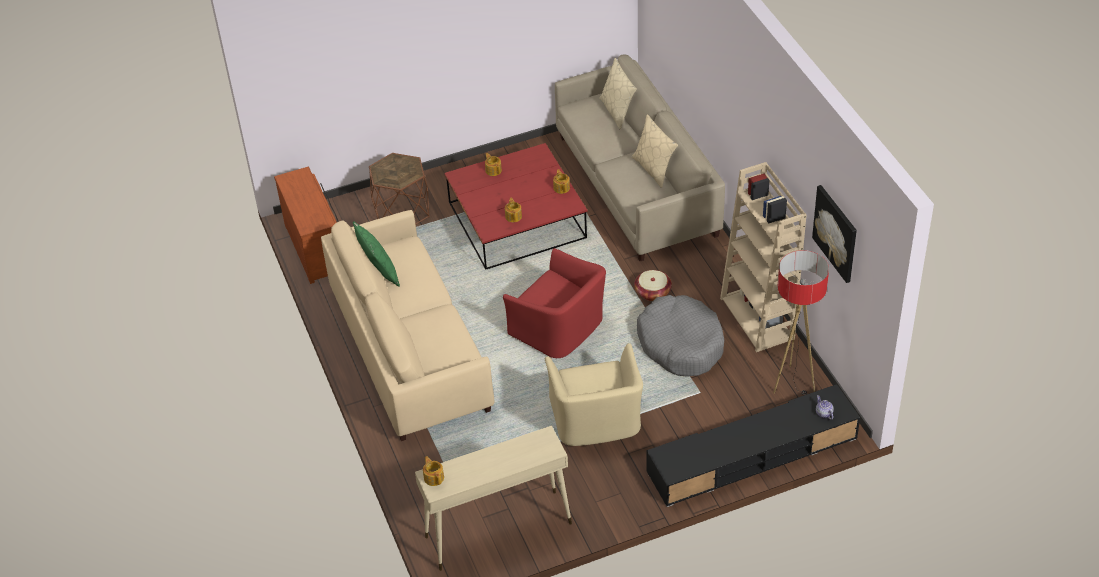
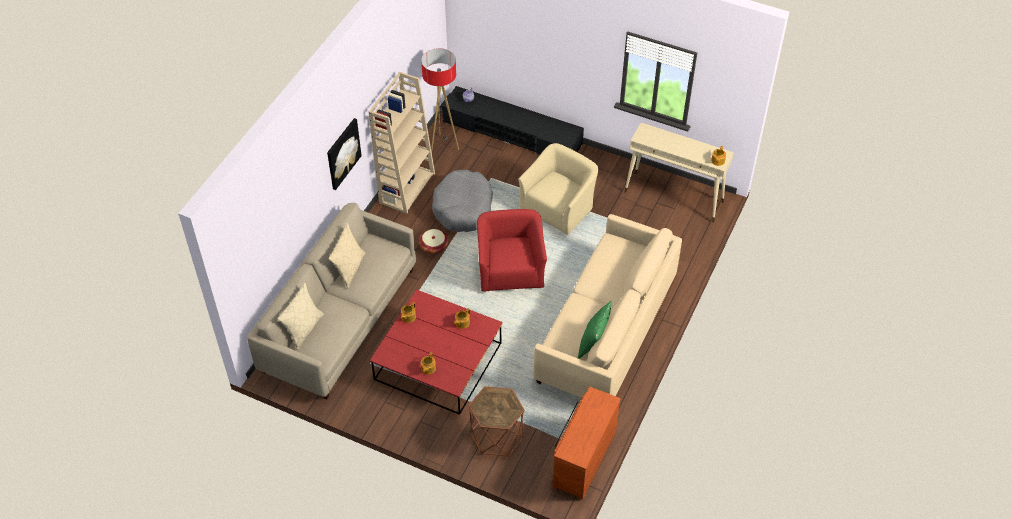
camera: 135 degrees left, 5 degrees up
(836, 233) = (412, 40): picture -> picture (343, 153)

